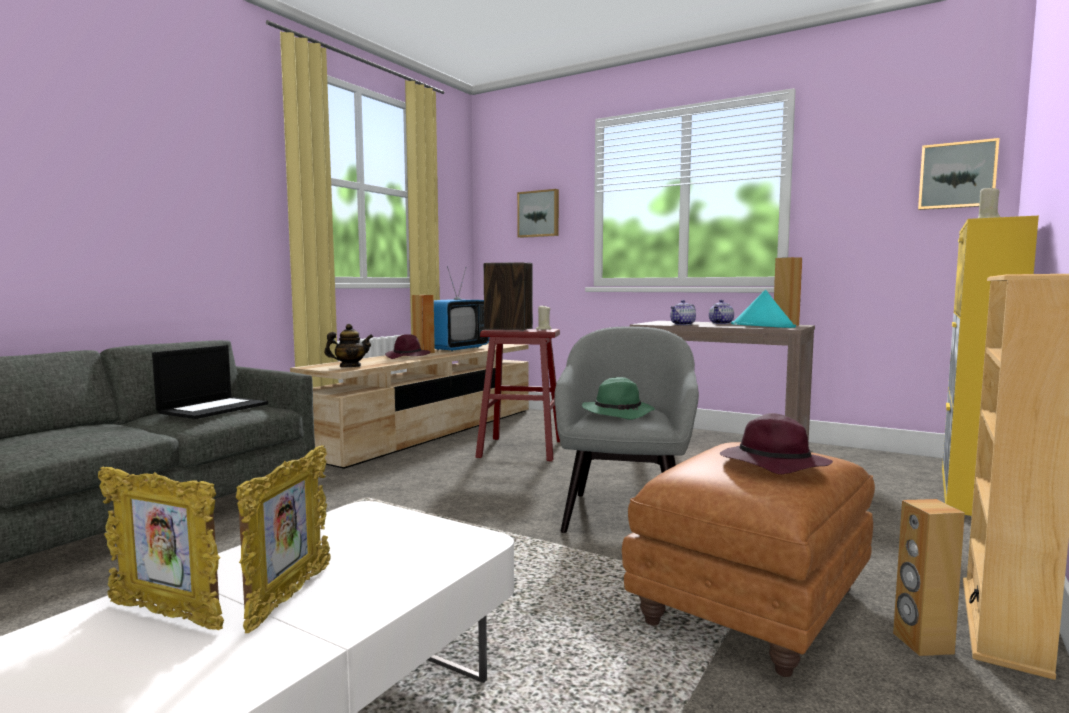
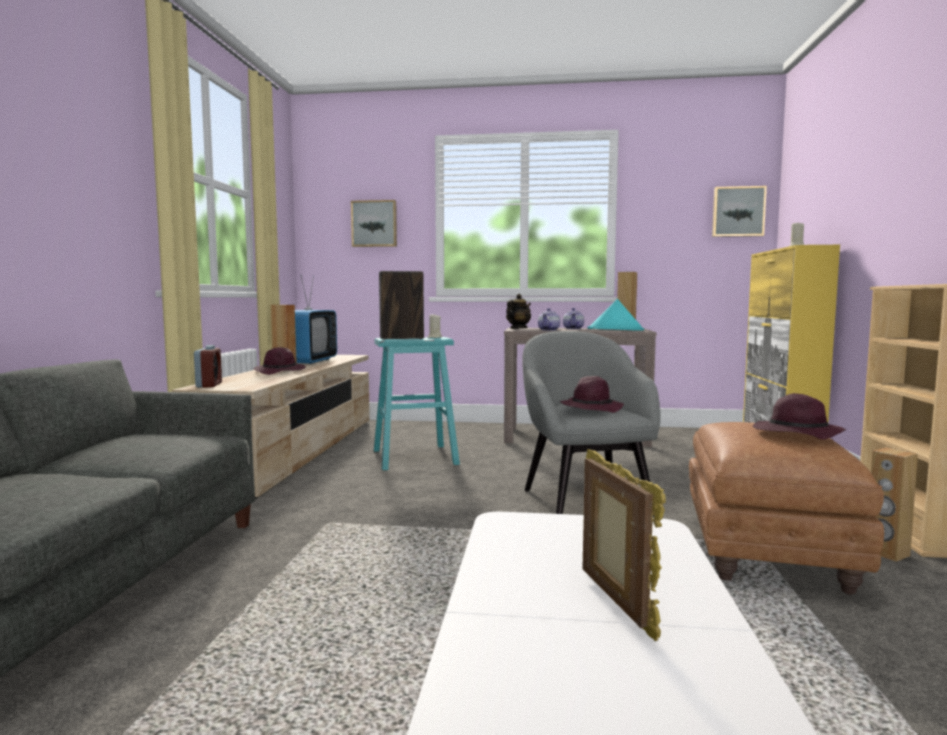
camera: 25 degrees left, 0 degrees up
(167, 615) = (543, 648): picture frame -> none
(214, 408) = (151, 441): laptop -> none
(324, 365) = (209, 385): none -> alarm clock
(350, 367) = (246, 385): teapot -> teapot (518, 329)
(521, 449) = (415, 457): red stool -> turquoise stool
(619, 412) = (591, 408): green hat -> purple hat

